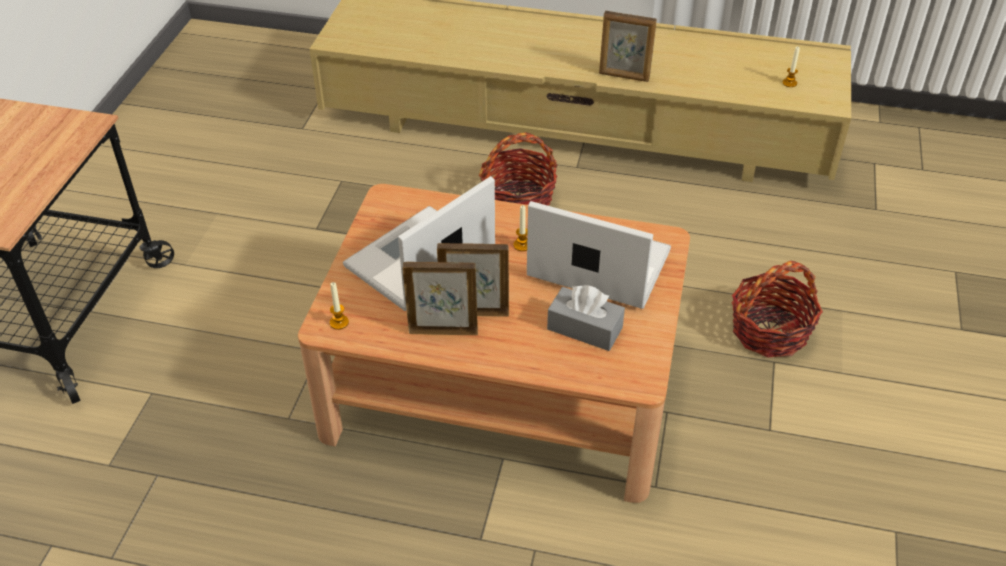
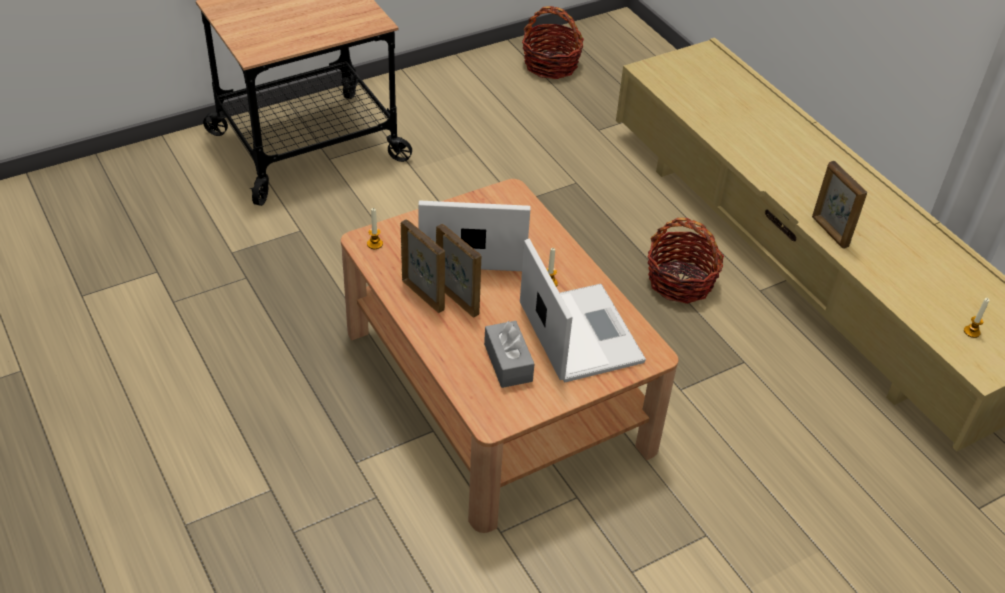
camera: 45 degrees right, 0 degrees up
(769, 331) = (736, 513): basket -> basket (551, 65)

